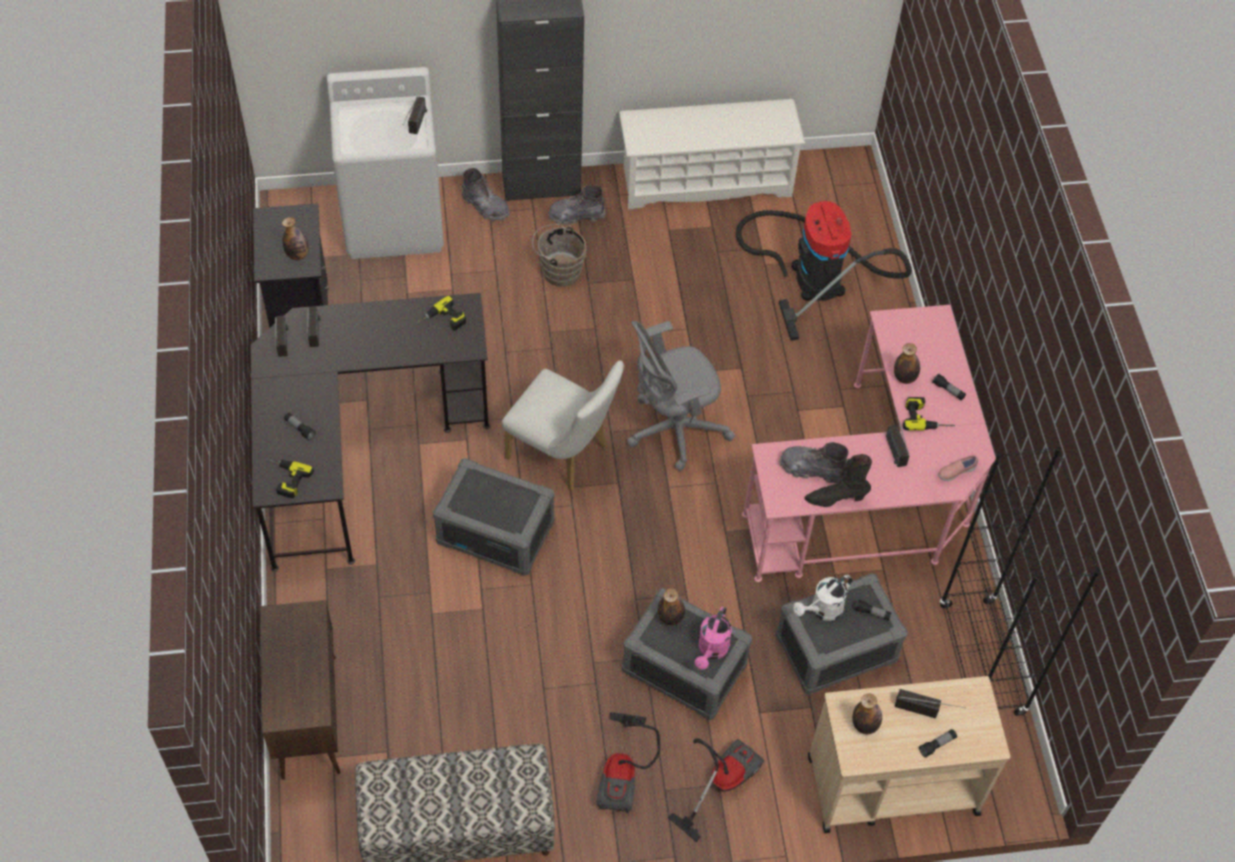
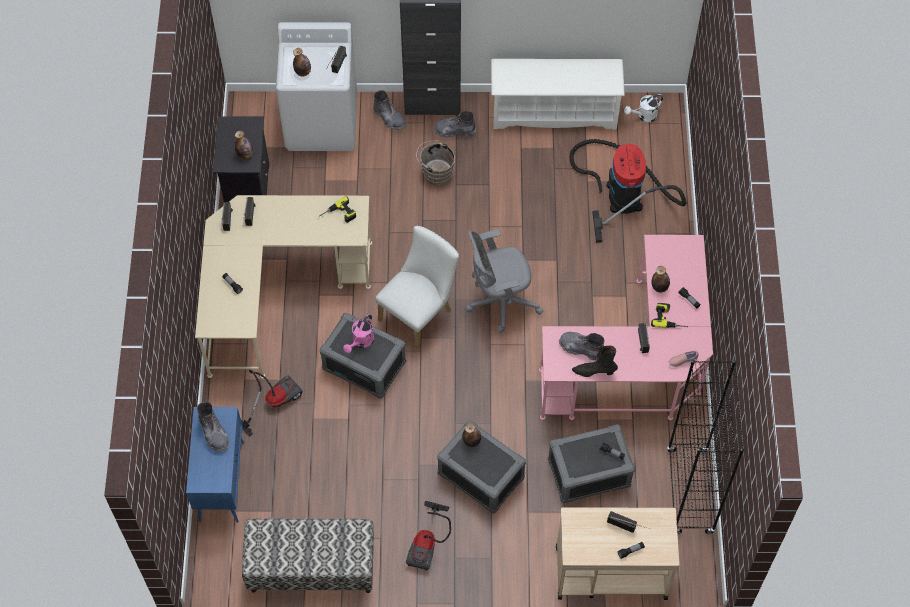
camera: 10 degrees right, 5 degrees up
(283, 478) = (217, 319): power drill -> none
(295, 640) = (214, 433): none -> grey boot
(309, 715) = (222, 481): brown cabinet -> blue cabinet
(355, 445) = (275, 292): black desk -> beige desk
(563, 454) = (419, 313): white chair -> white chair turned 90 degrees counterclockwise
(711, 650) = (496, 467): pink watering can -> pink watering can (361, 342)
(720, 782) = (492, 556): vacuum cleaner -> vacuum cleaner (273, 401)
(822, 610) = (577, 447): white watering can -> white watering can (644, 116)
(865, 725) = (584, 532): bottle -> bottle (303, 72)

